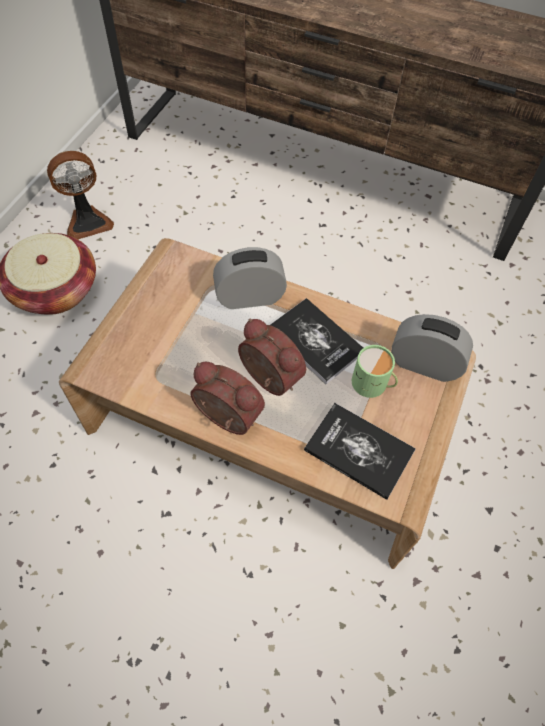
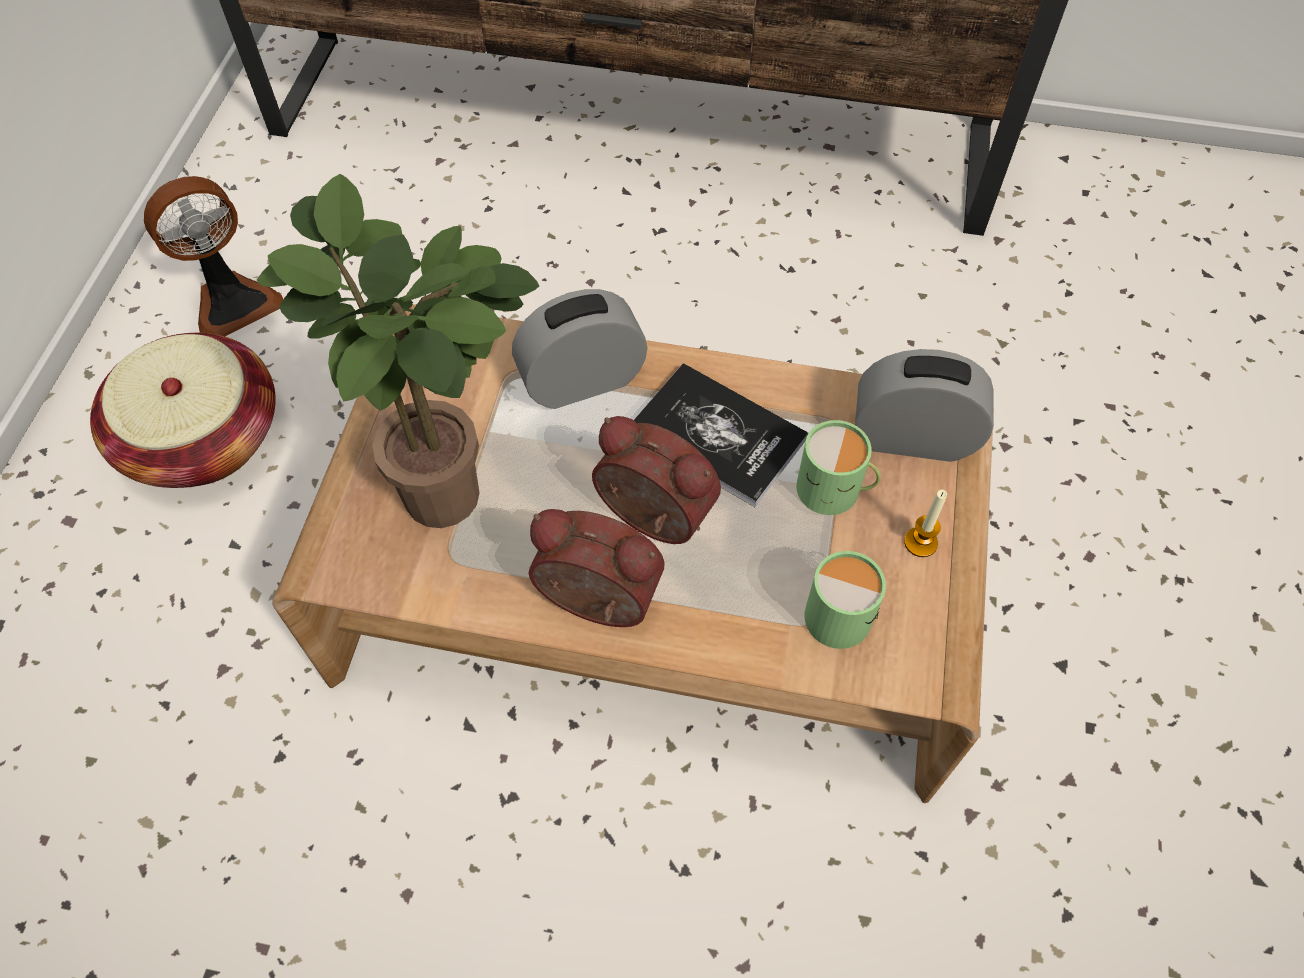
camera: 10 degrees left, 0 degrees up
(166, 346) = (456, 498): none -> potted plant
(359, 451) = (841, 611): book -> green mug
(413, 423) = (920, 542): none -> candle

